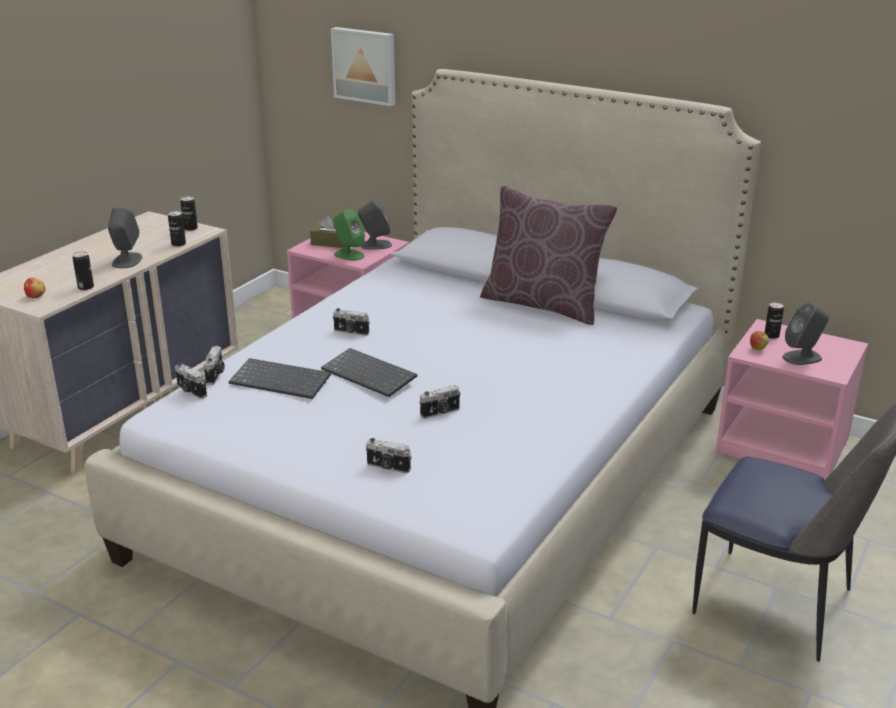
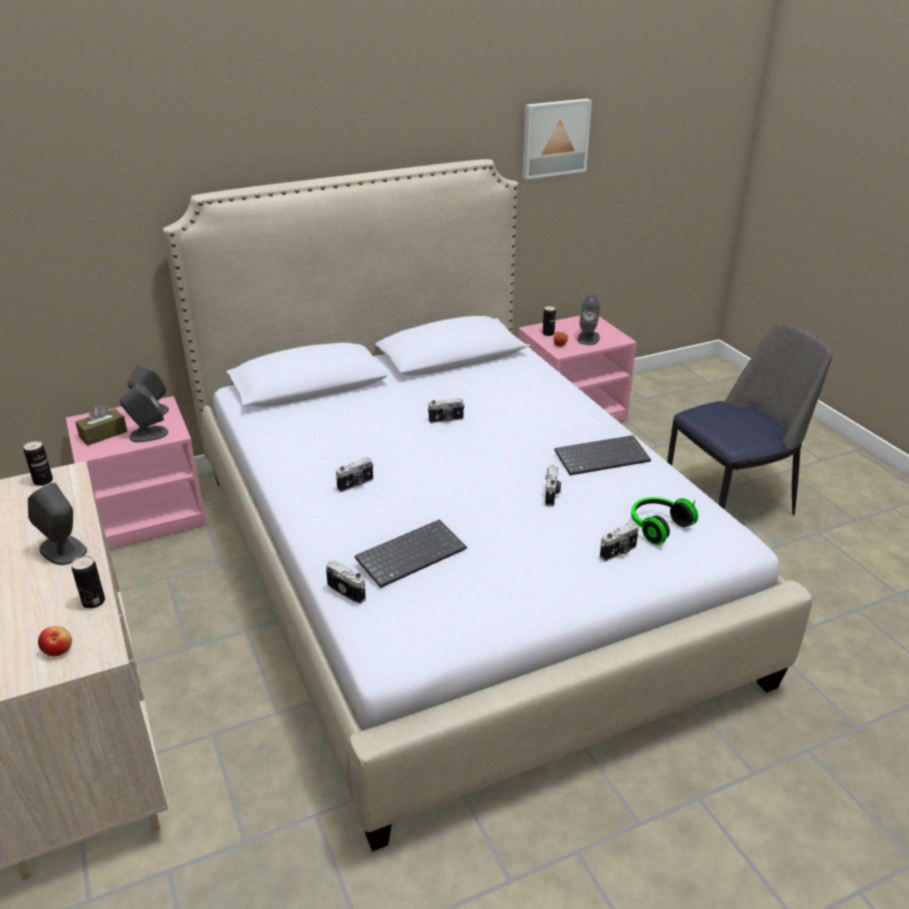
camera: 55 degrees left, 5 degrees up
(178, 244) = (75, 501): can -> none
(191, 391) = (365, 618): camera -> camera (446, 420)
(349, 255) = (148, 434): green speaker -> grey speaker
(365, 65) = (72, 218): picture -> picture (554, 138)
(371, 374) = (454, 502): keyboard -> keyboard (602, 456)
(452, 475) = (657, 526): none -> headphones
(543, 304) = (424, 382): brown pillow -> none

